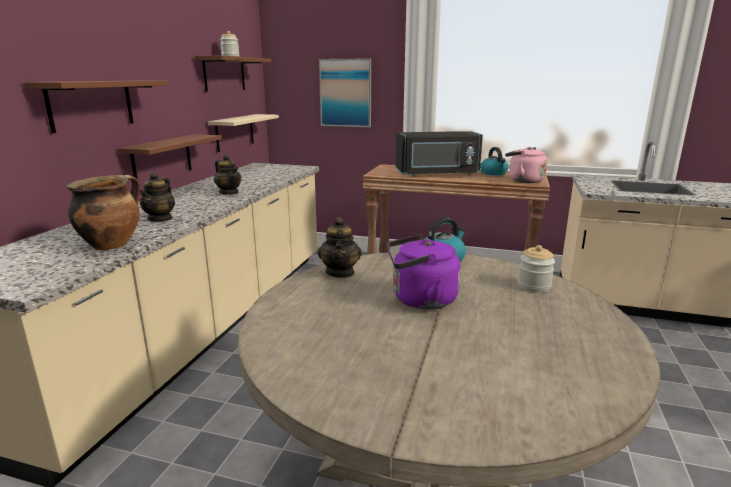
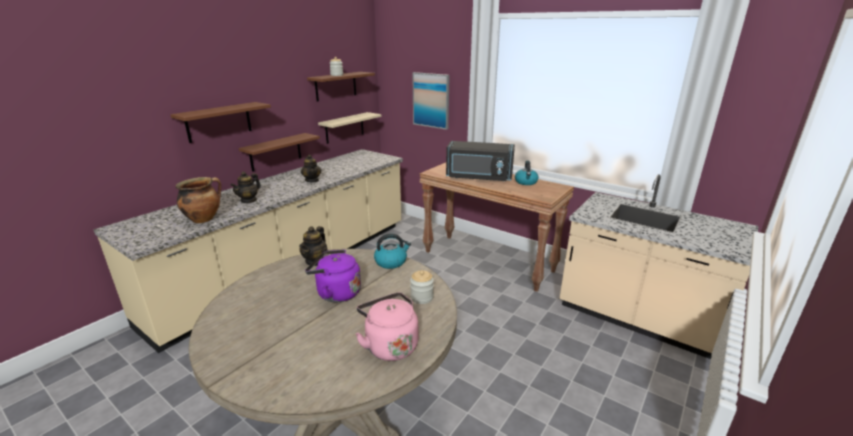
camera: 20 degrees right, 5 degrees up
(523, 180) = (539, 194): pink kettle -> pink kettle (389, 345)

